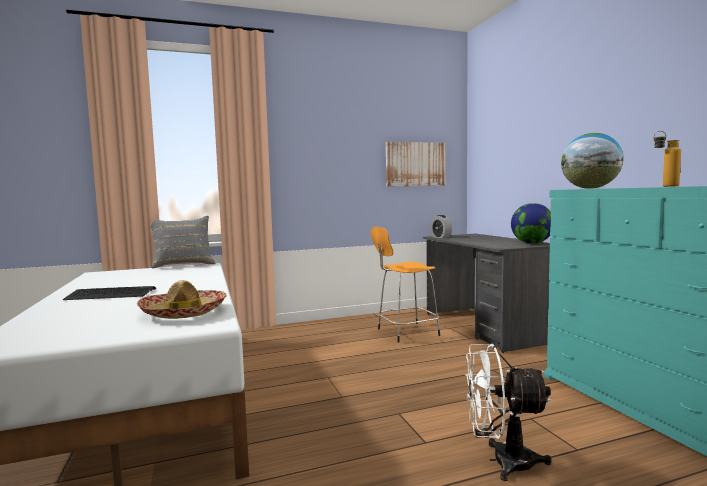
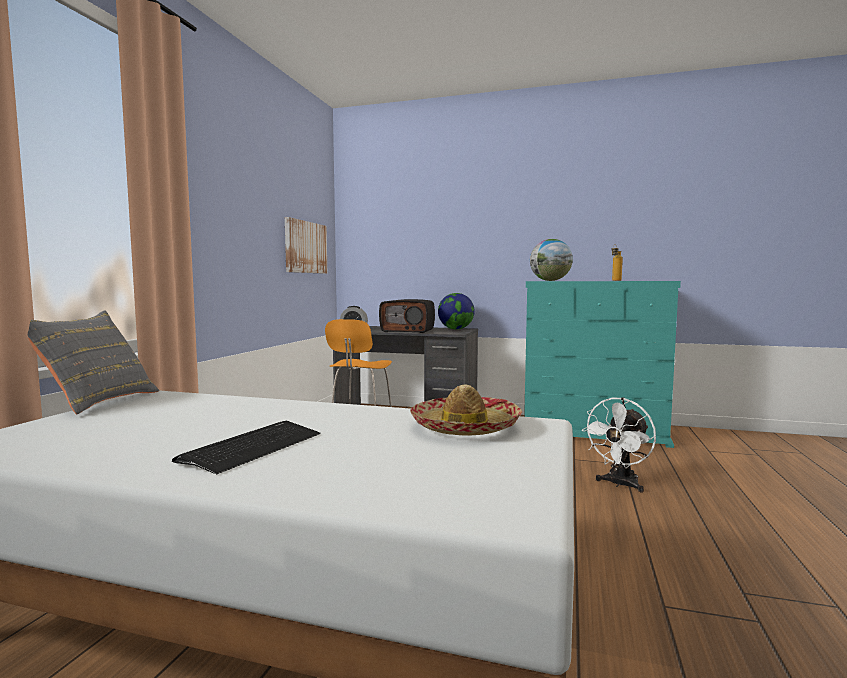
camera: 55 degrees left, 0 degrees up
(477, 241) = (408, 330): none -> radio

